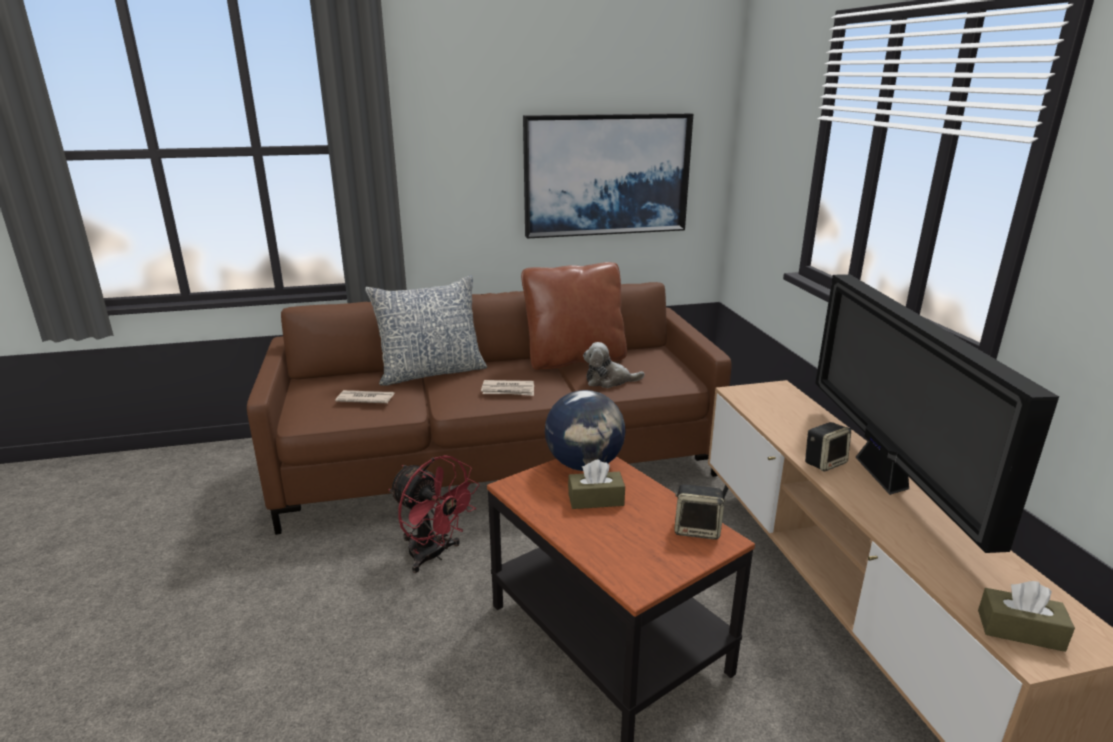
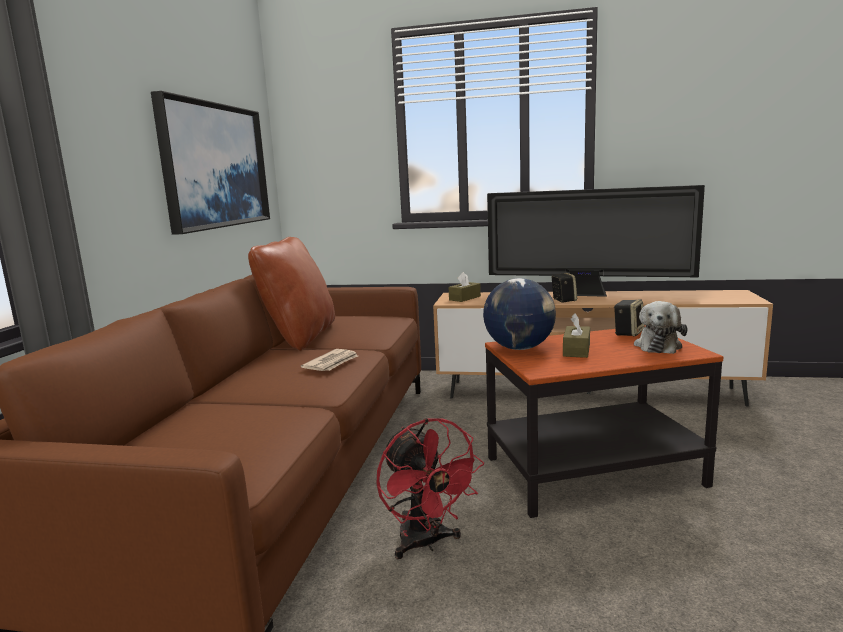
camera: 65 degrees left, 10 degrees down
(365, 399) = (244, 428): newspaper -> none
(431, 372) = (222, 392): pillow -> none
(433, 555) = (426, 543): red fan -> red fan turned 90 degrees clockwise
(609, 381) = (363, 333): plush toy -> plush toy (658, 345)
(1020, 630) = (733, 298): brown tissue box -> brown tissue box (464, 298)

